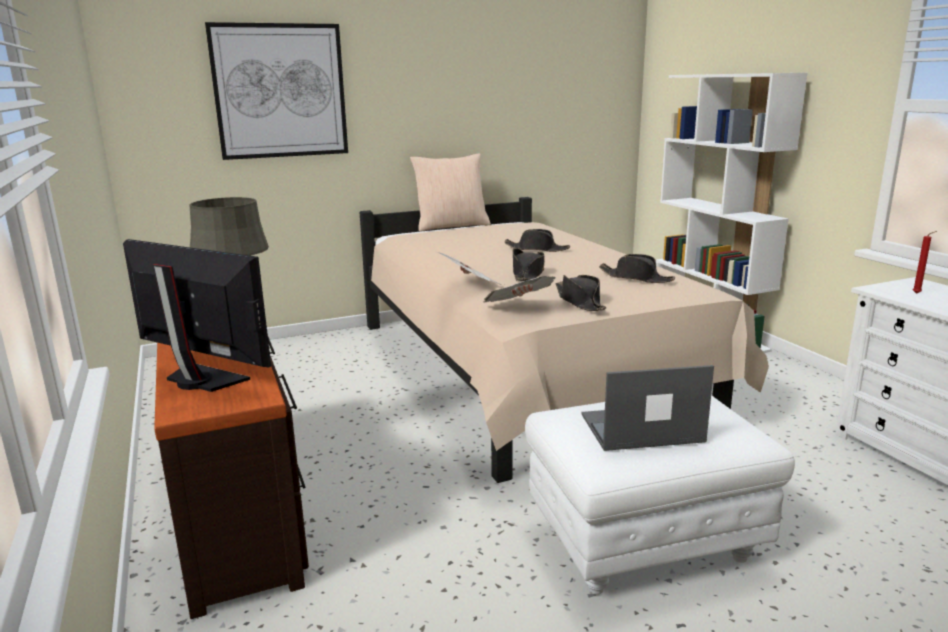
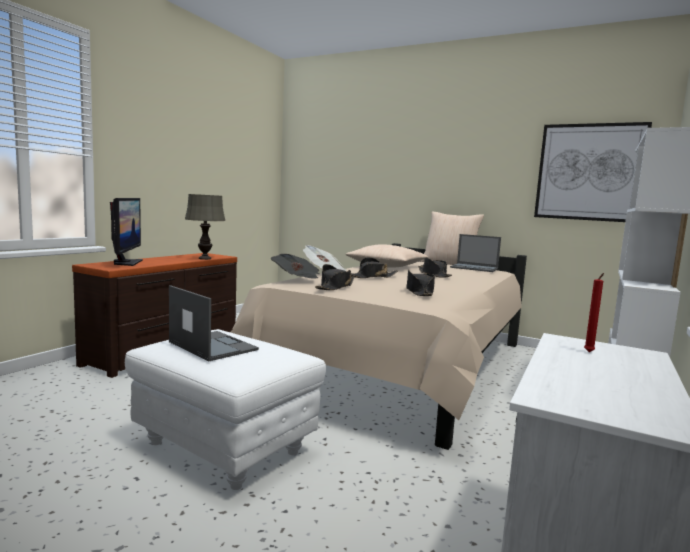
camera: 50 degrees right, 10 degrees down
(280, 91) = (361, 164): picture -> picture (589, 172)
(453, 251) = (387, 266): none -> beige pillow
(509, 226) = (474, 268): none -> laptop

